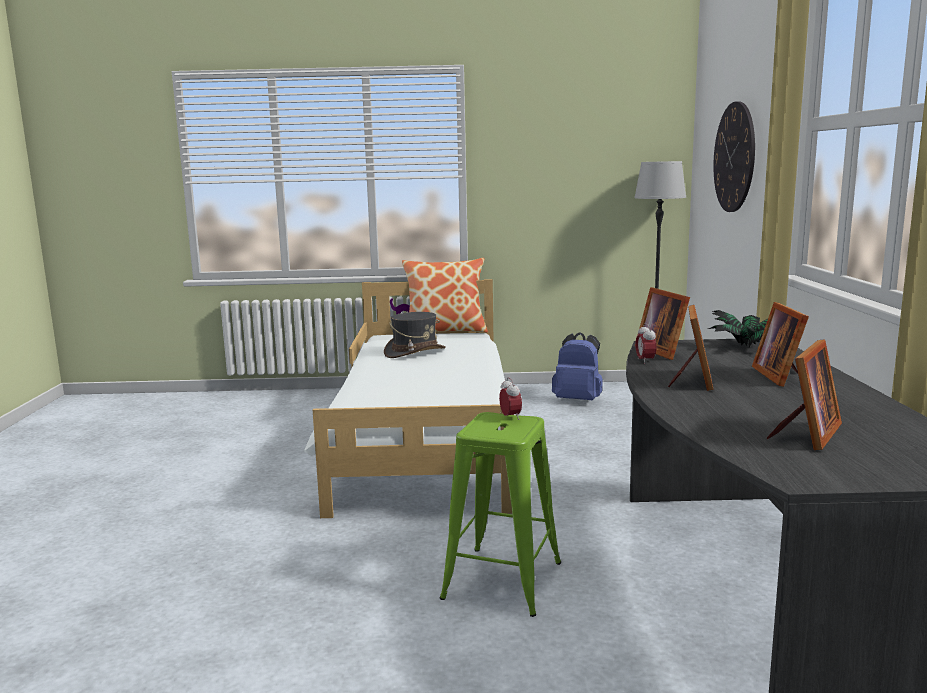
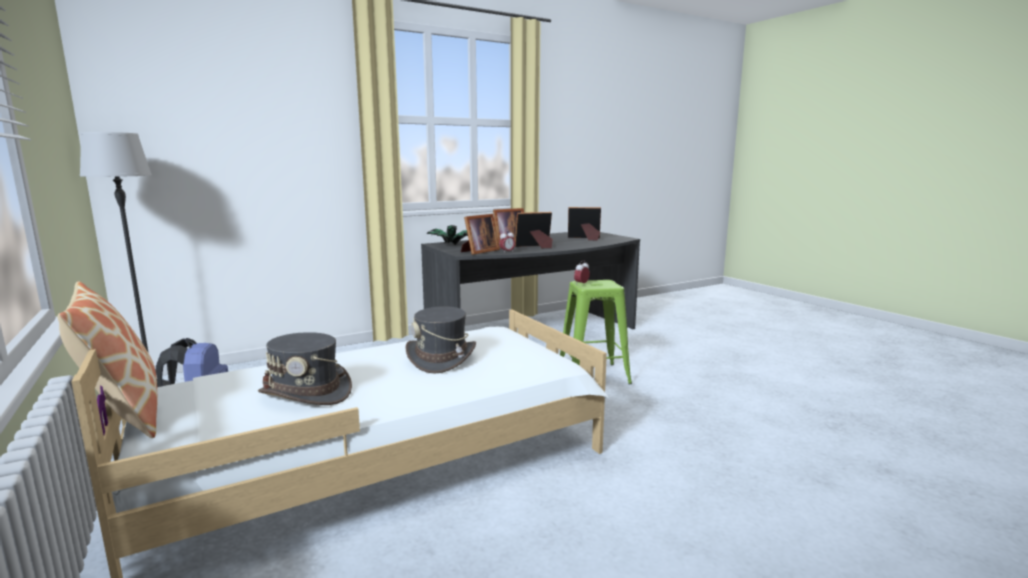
camera: 120 degrees left, 0 degrees up
(426, 381) = (441, 358): none -> grey hat
(734, 157) = (241, 134): wall clock -> none

